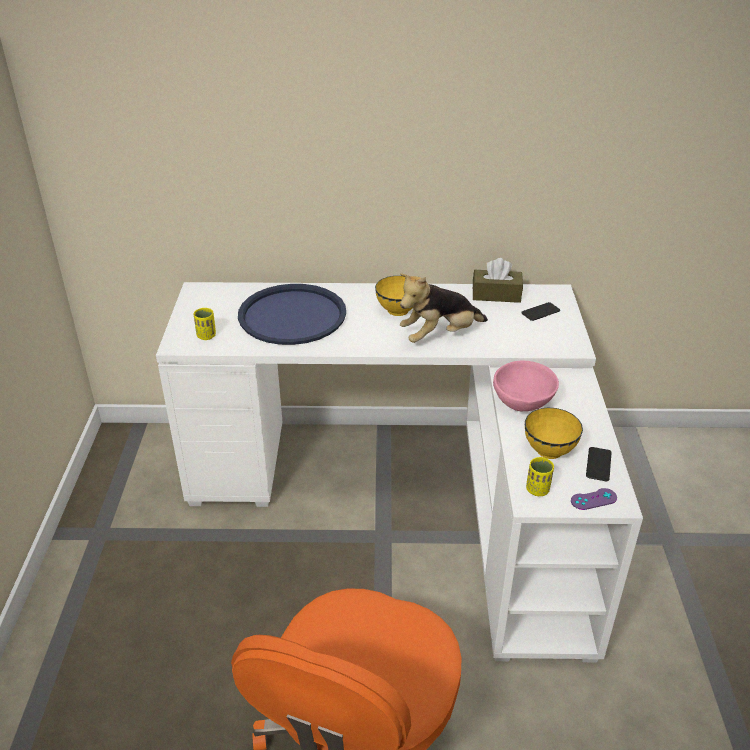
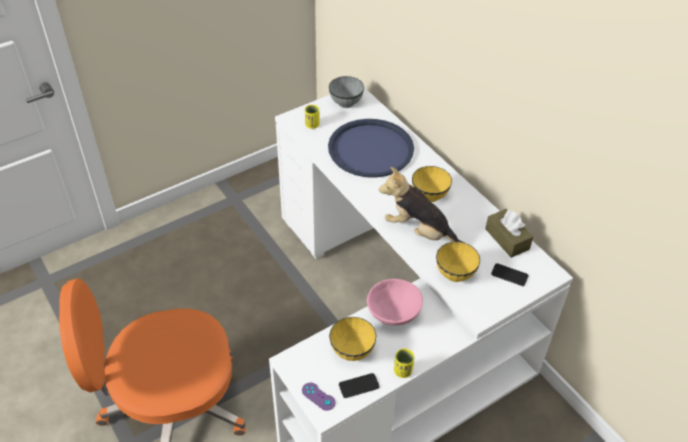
camera: 55 degrees right, 10 degrees up
(202, 302) = (345, 102): none -> grey bowl
(513, 339) = (454, 274): none -> yellow bowl
(537, 490) = (304, 361): yellow cup -> yellow cup (403, 371)

